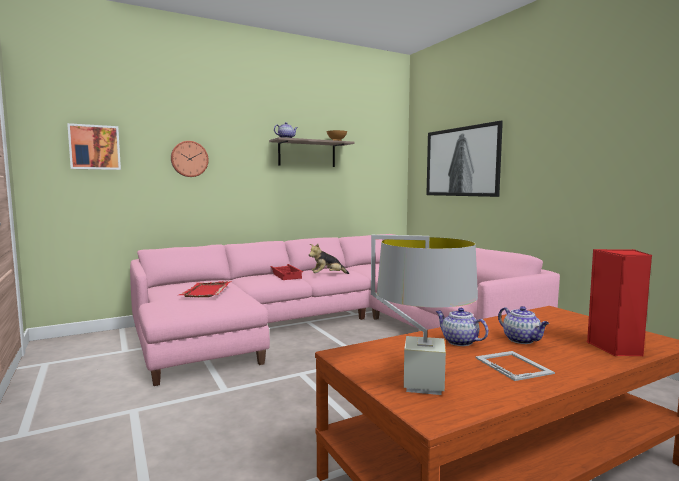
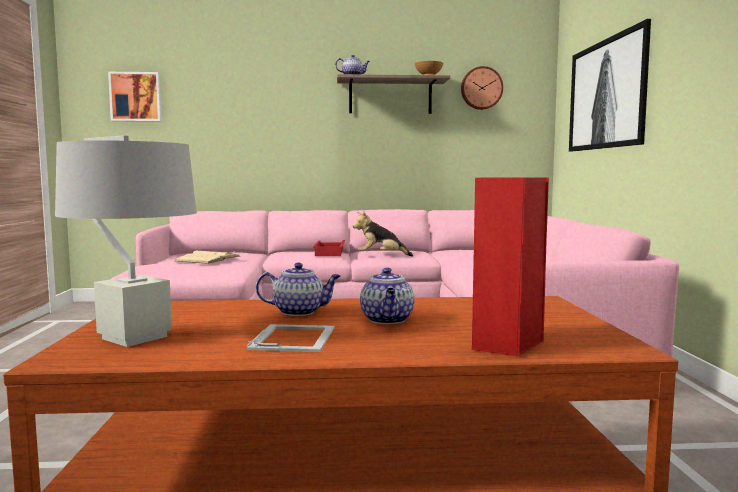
camera: 25 degrees right, 0 degrees up
(189, 159) = (237, 107): wall clock -> wall clock (481, 88)
(206, 291) = (208, 259): red tray -> beige book
(459, 342) = (300, 312): teapot -> teapot turned 105 degrees clockwise

